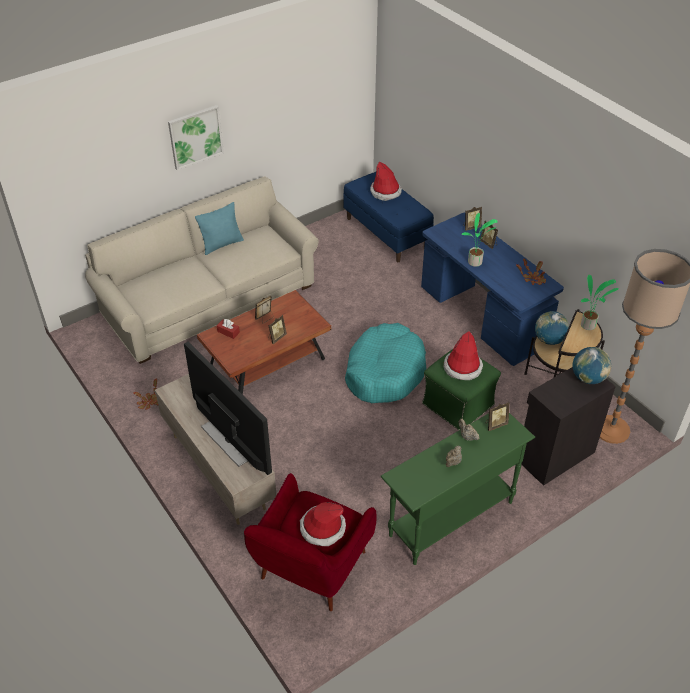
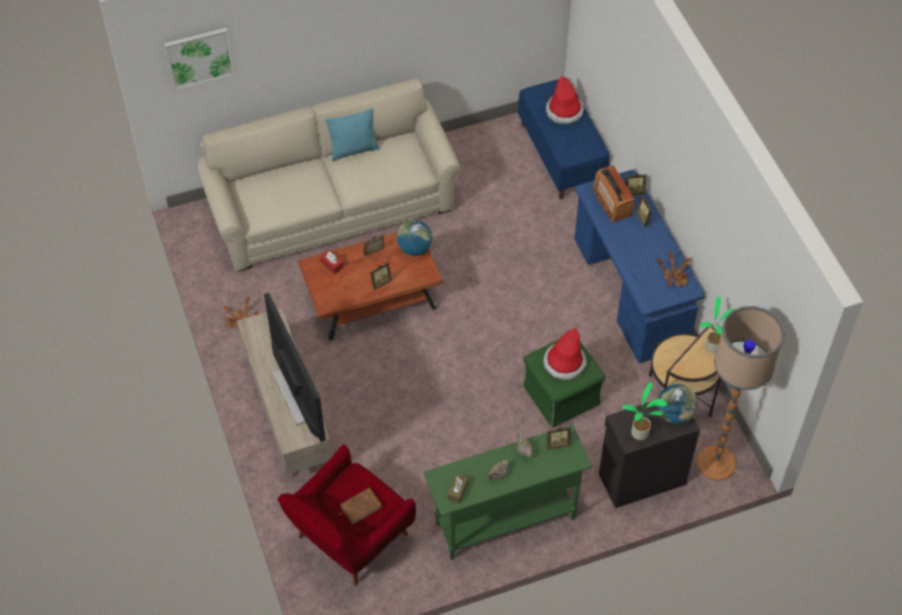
camera: 15 degrees right, 10 degrees up
(195, 137) = (338, 36): picture -> picture (199, 57)
(322, 528) = (360, 507): hat -> brown book
(384, 372) = (495, 338): turquoise dog bed -> none
(420, 485) = (458, 491): none -> brown tissue box
(457, 236) = (612, 202): none -> radio
(475, 263) = (618, 242): potted plant -> potted plant (640, 434)
(549, 340) = (672, 350): globe -> globe (414, 248)

